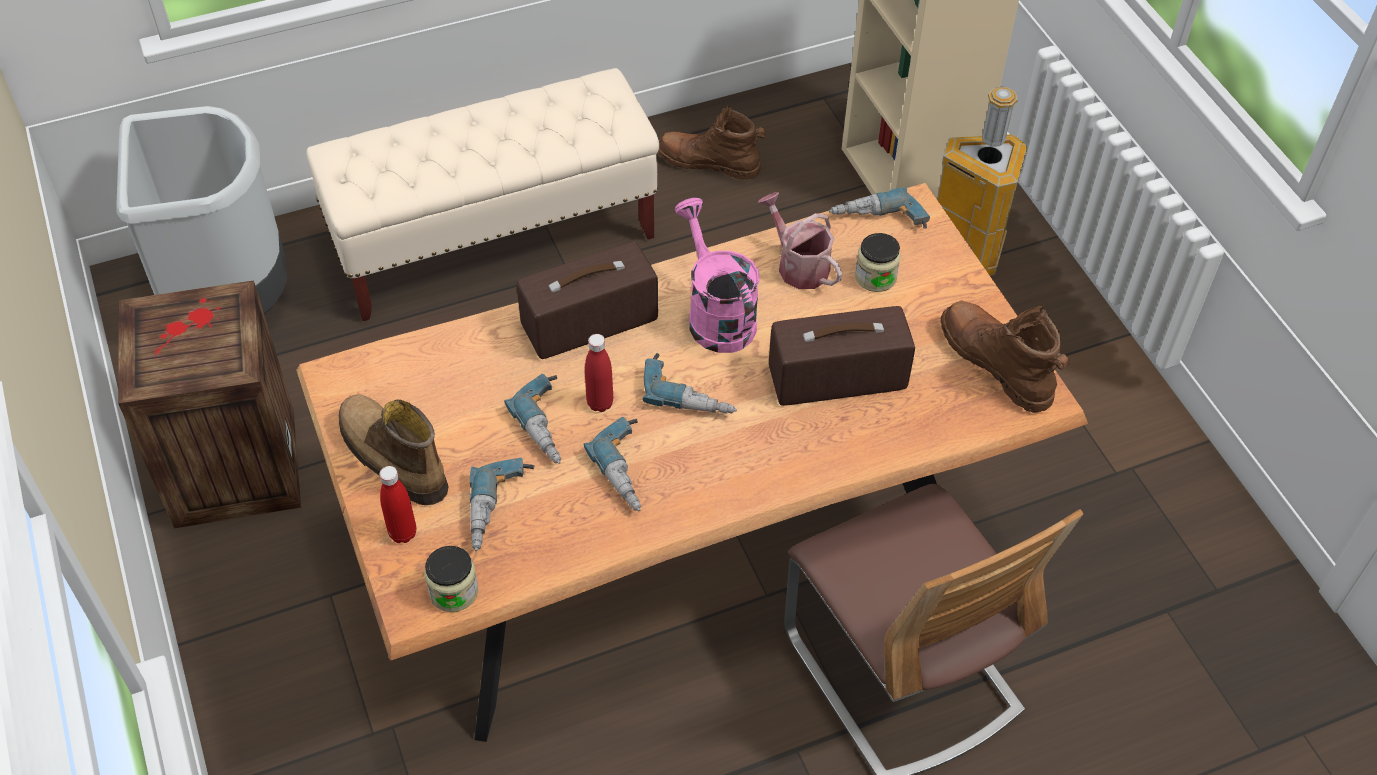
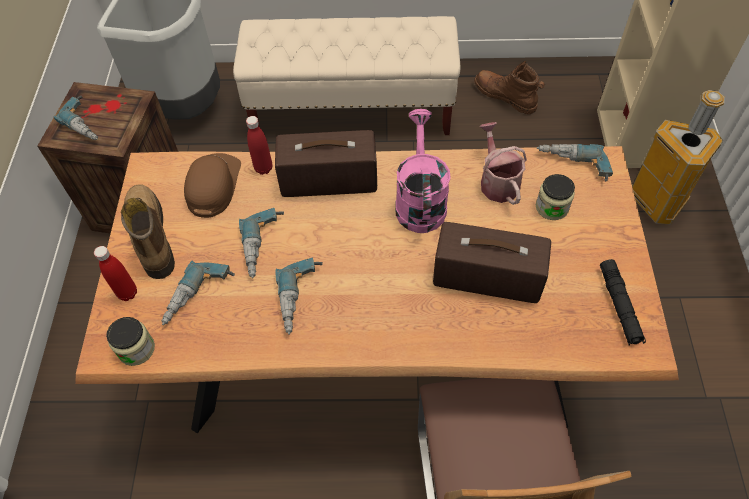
camera: 25 degrees right, 5 degrees up
(440, 372) = (213, 185): none -> brown cap
(600, 403) = (306, 241): red bottle -> red bottle (263, 168)
(690, 392) = (373, 253): power drill -> power drill (87, 123)
(996, 363) = (619, 306): brown boot -> black flashlight

